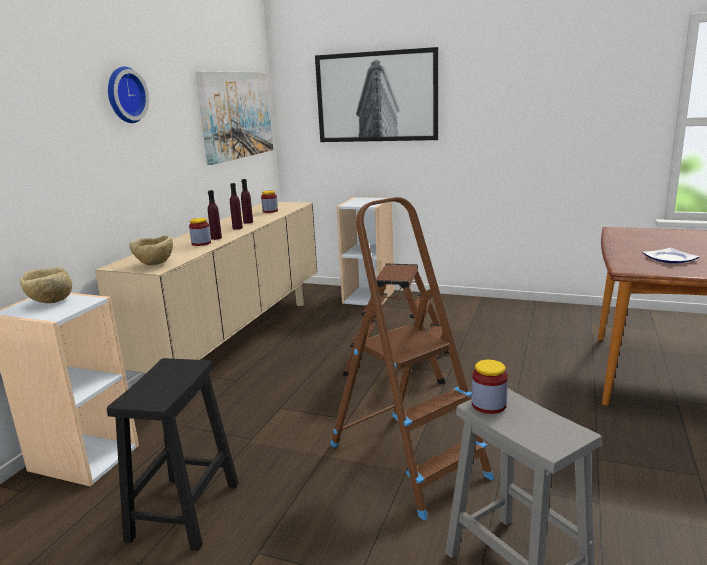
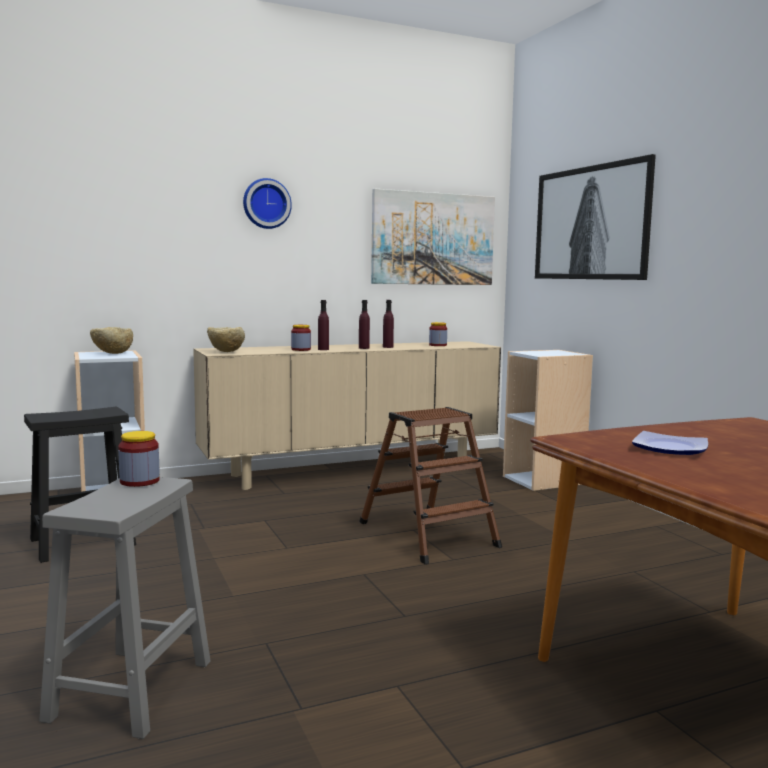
camera: 45 degrees right, 10 degrees down
(408, 461) = (251, 592): brown step ladder -> none

